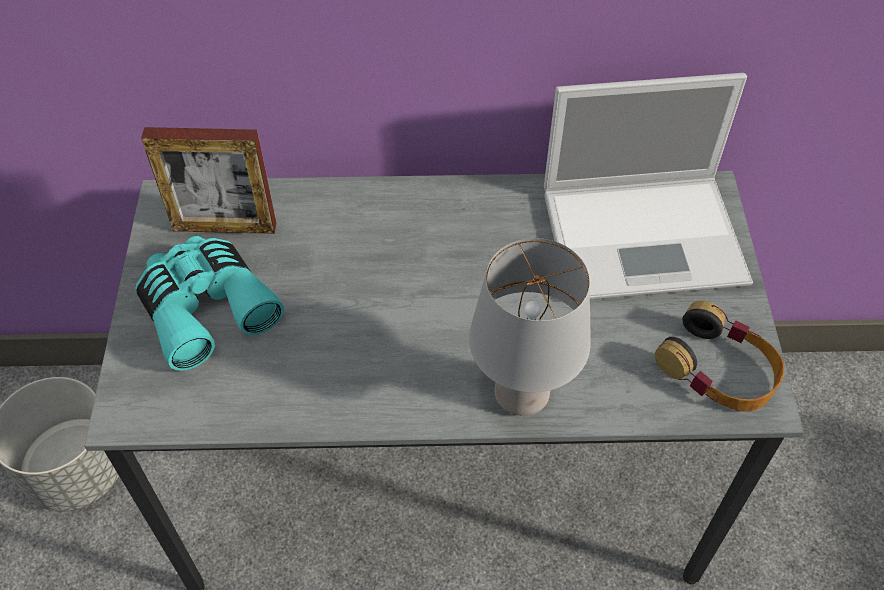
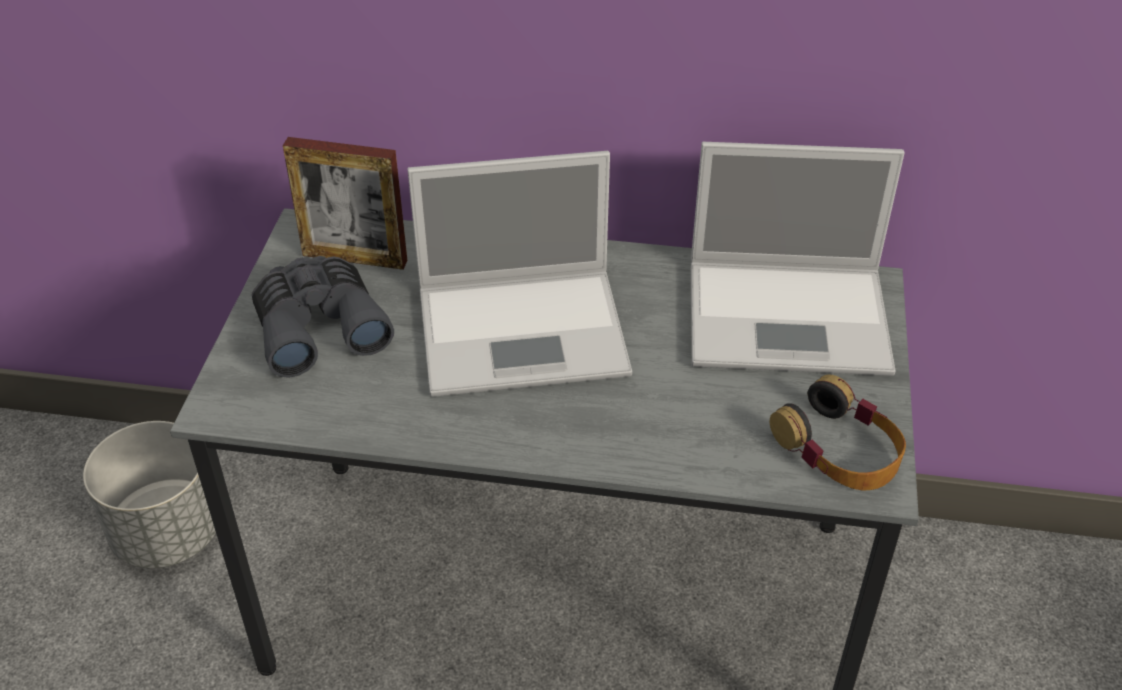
camera: 10 degrees right, 10 degrees down
(206, 307) = (318, 326): turquoise binoculars -> grey binoculars
(407, 284) = (526, 331): none -> laptop
(523, 396) = (622, 445): grey table lamp -> none

